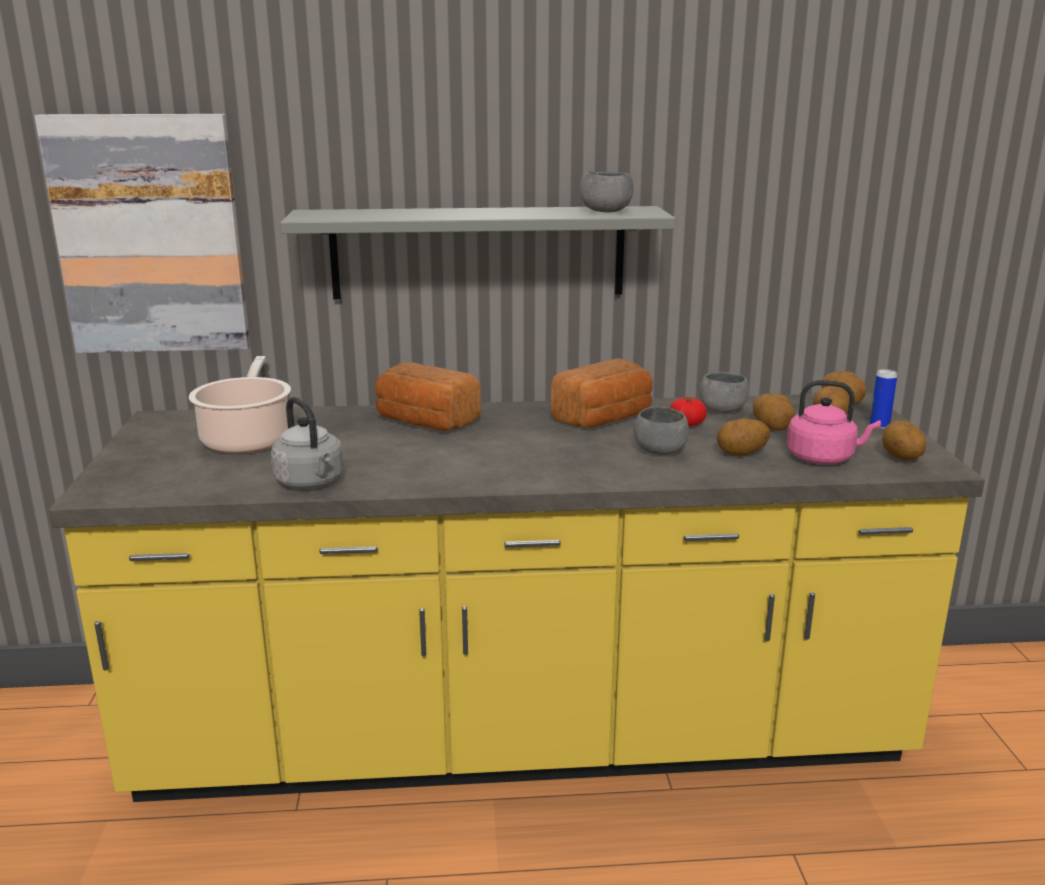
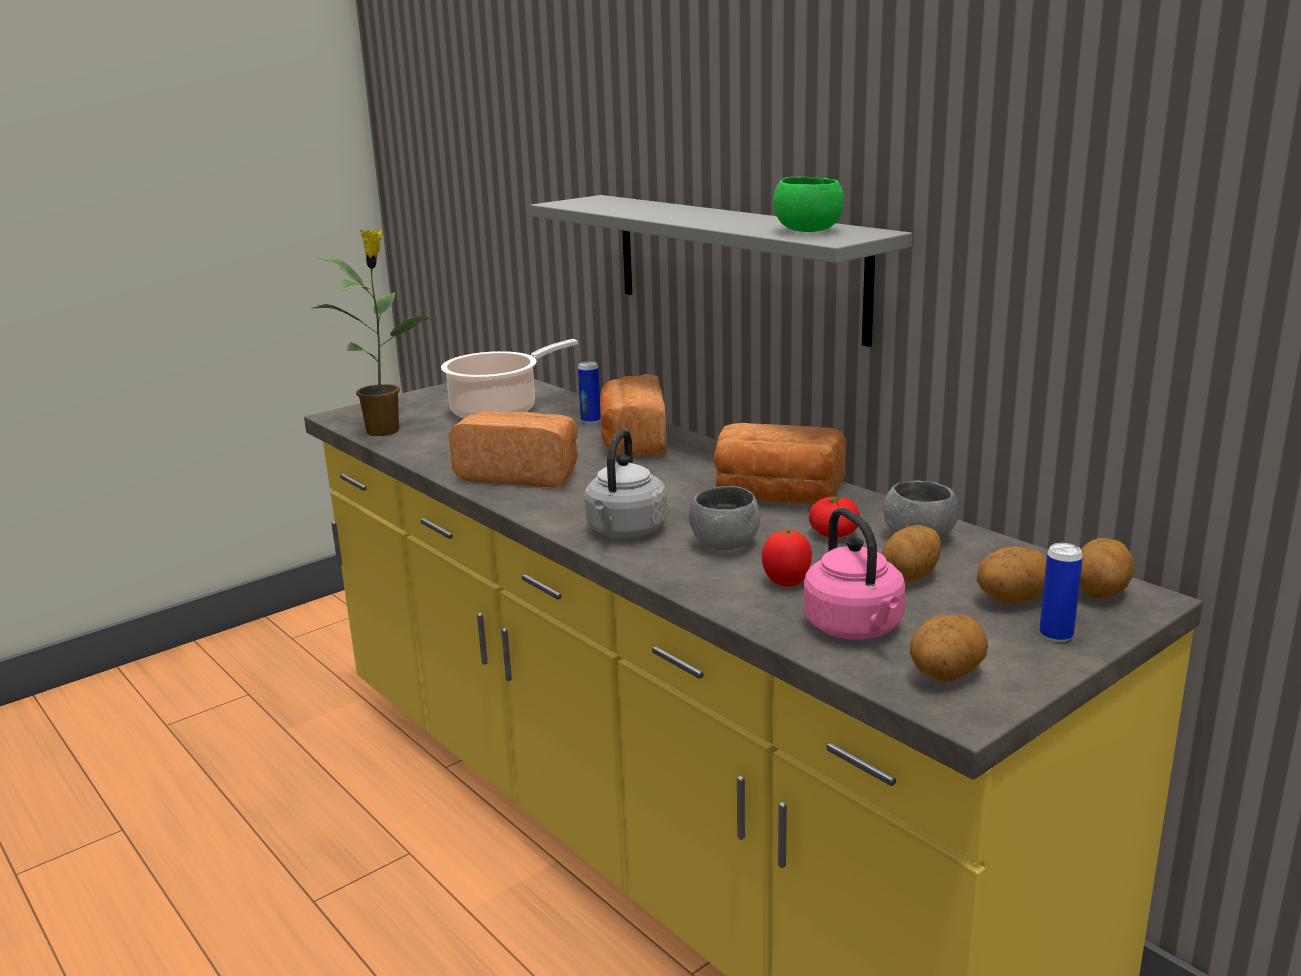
camera: 55 degrees right, 0 degrees up
(150, 236) = (519, 208): picture -> none
(190, 486) = (385, 430): none -> potted plant
(311, 482) = (440, 456): grey kettle -> grey kettle (625, 531)
(347, 420) = (591, 420): none -> can
(417, 468) = (521, 474): none -> bread
(606, 212) = (808, 231): grey bowl -> green bowl
(742, 454) = (787, 583): potato -> tomato

